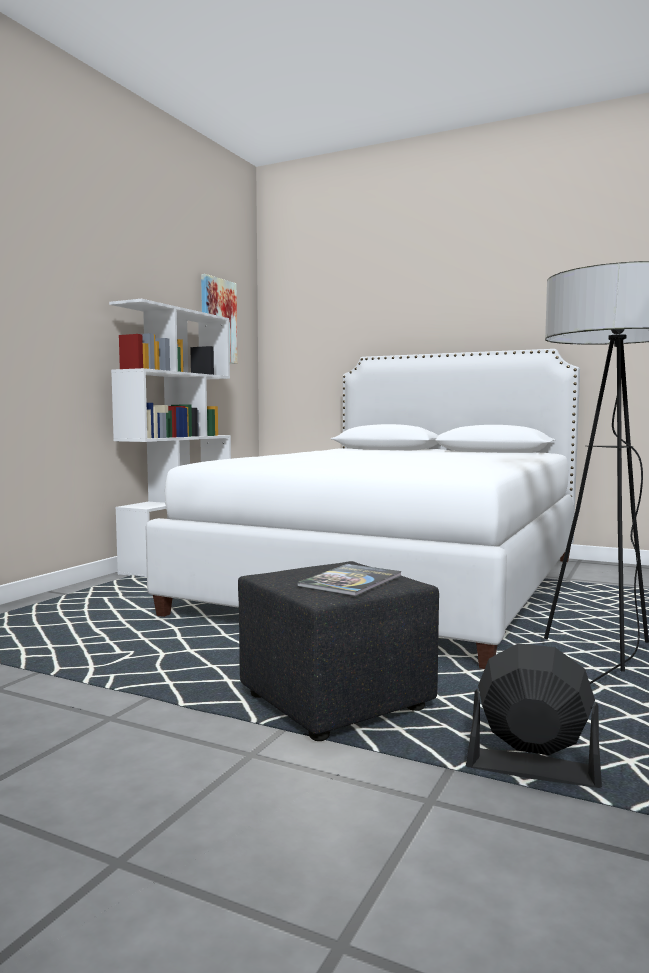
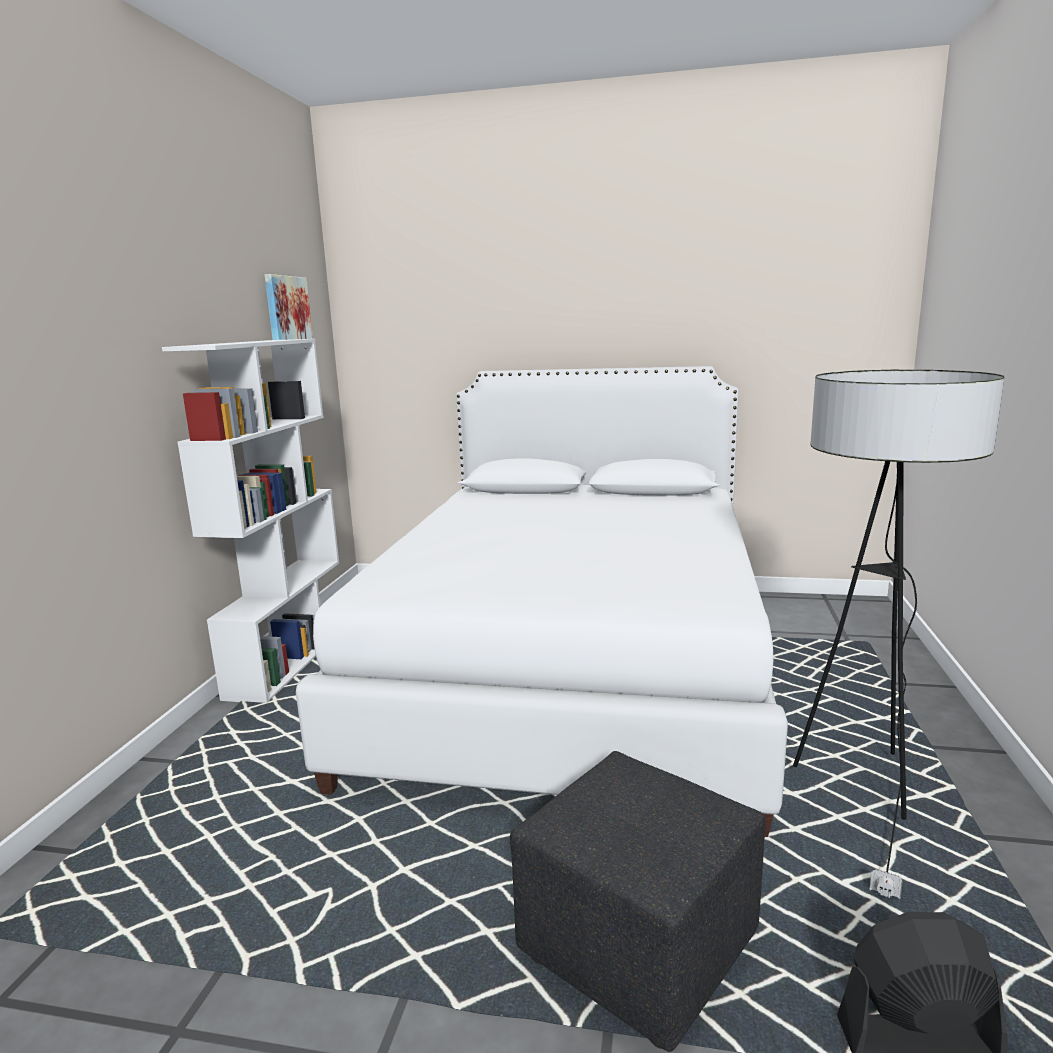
camera: 15 degrees left, 10 degrees up
(351, 581) = (665, 827): book -> none

